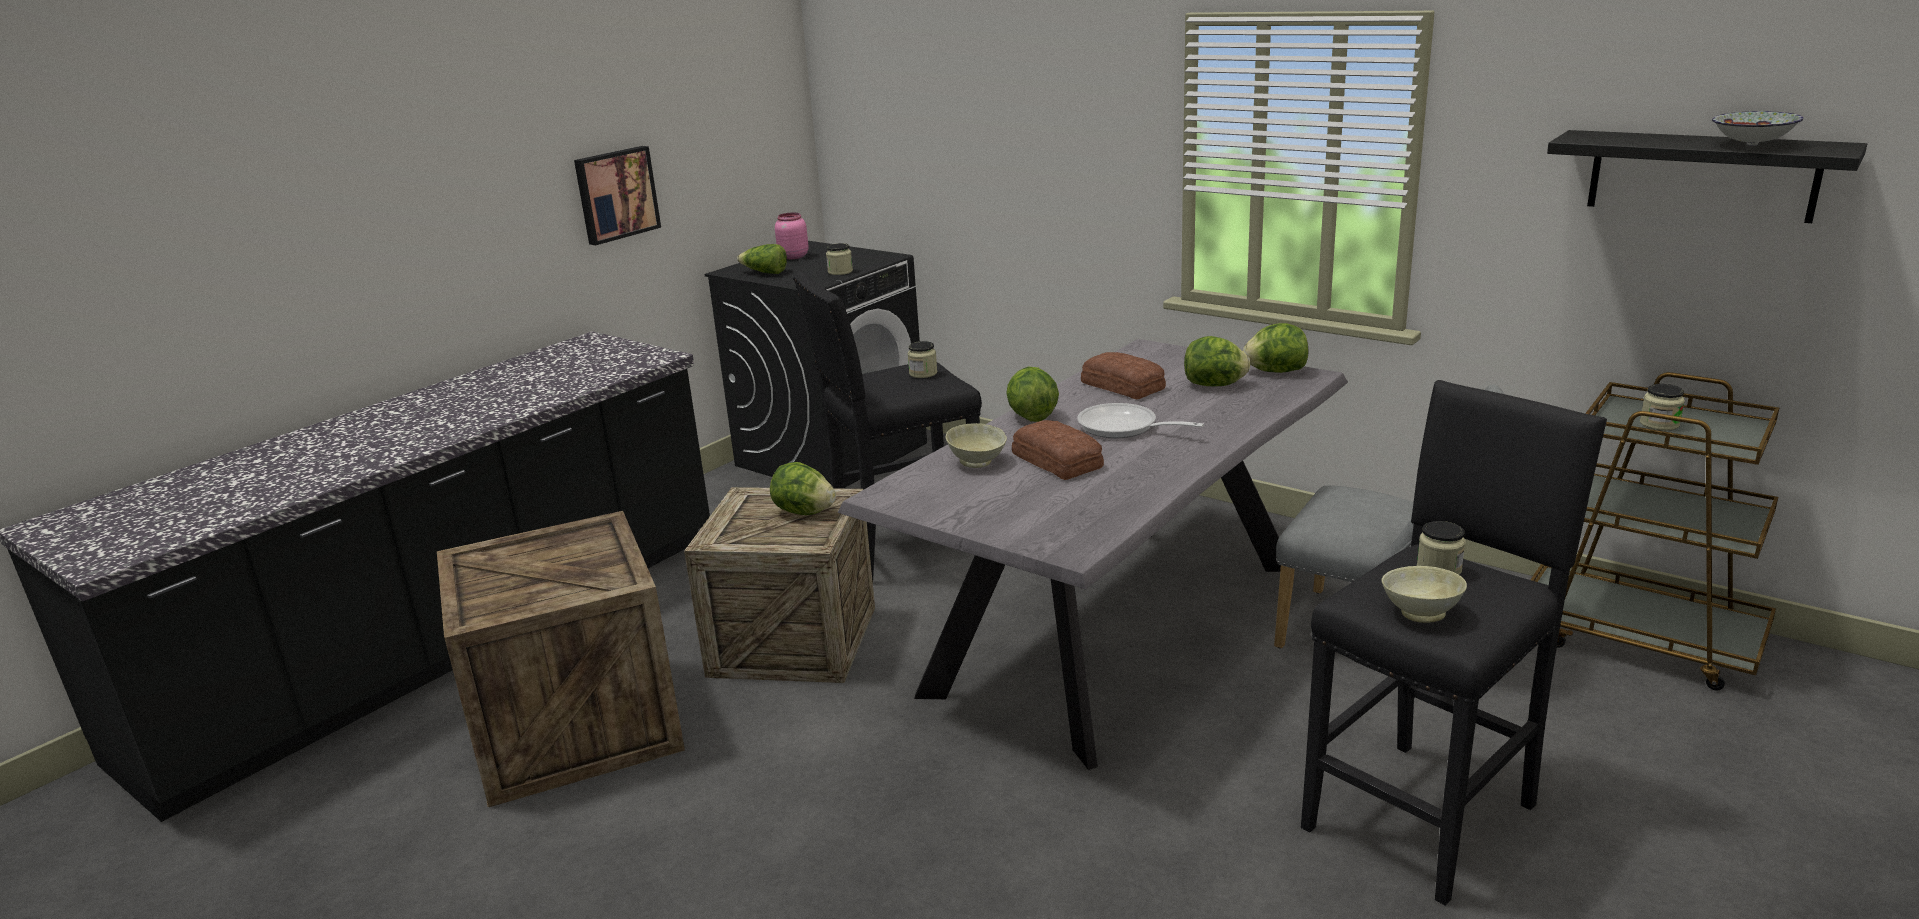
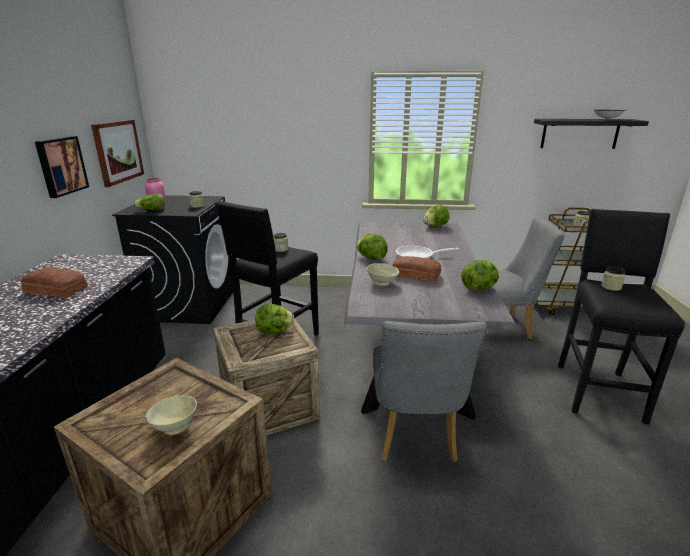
camera: 35 degrees left, 0 degrees up
(737, 164) = (118, 151): none -> picture
(956, 756) = (414, 436): none -> grey chair
(1123, 385) = (387, 240): bread -> bread (56, 289)
(1215, 385) = (422, 234): lettuce -> lettuce (479, 288)
(1421, 613) = (637, 305): beige bowl -> beige bowl (175, 426)

